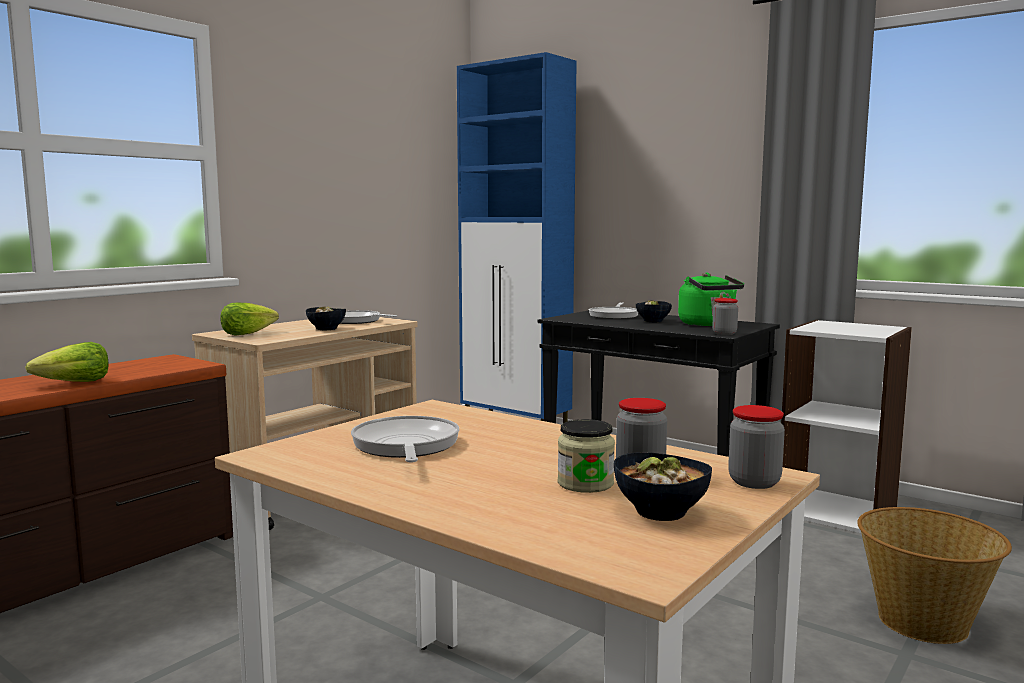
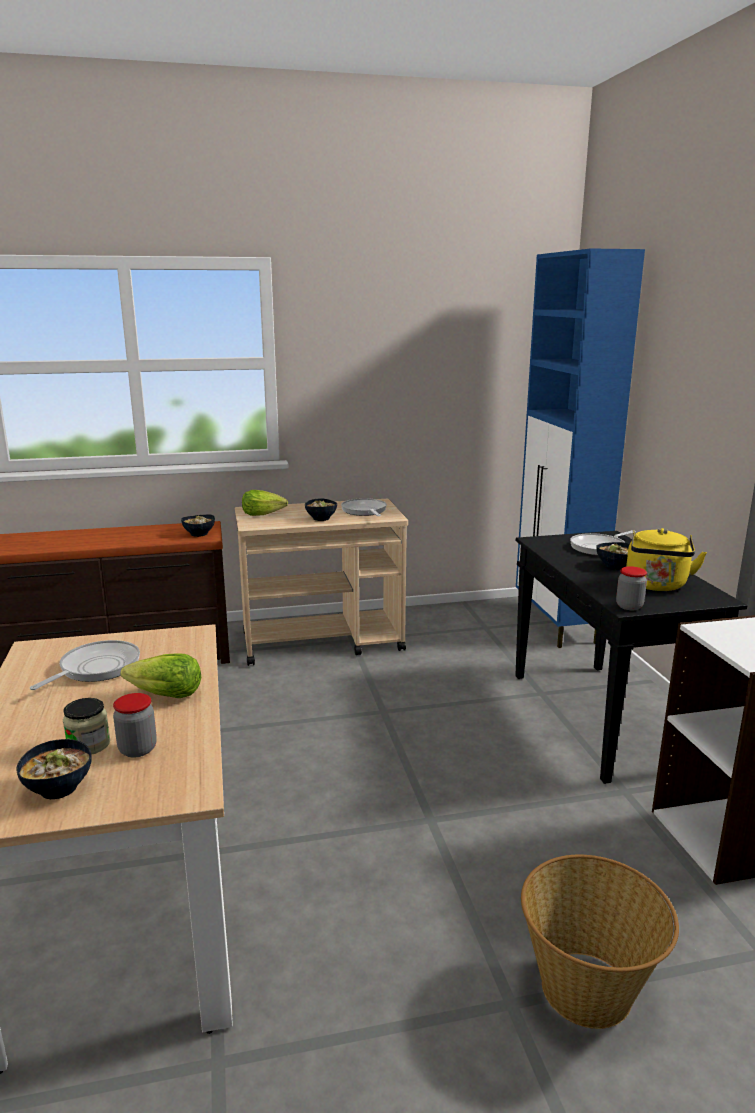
camera: 40 degrees right, 10 degrees up
(74, 383) = (117, 542): lettuce -> lettuce (165, 695)
(180, 364) = (199, 534): none -> bowl
(708, 324) = (656, 586): green kettle -> yellow kettle
(754, 482) = (165, 793): jar -> none

